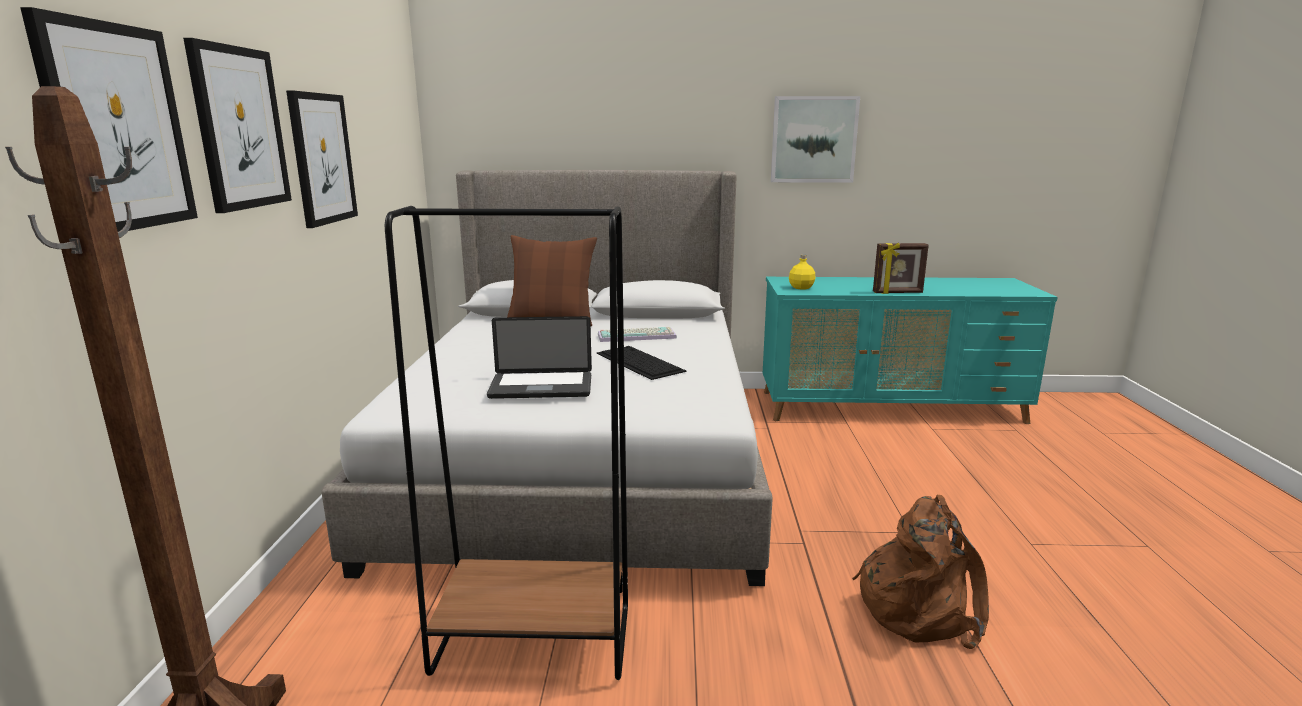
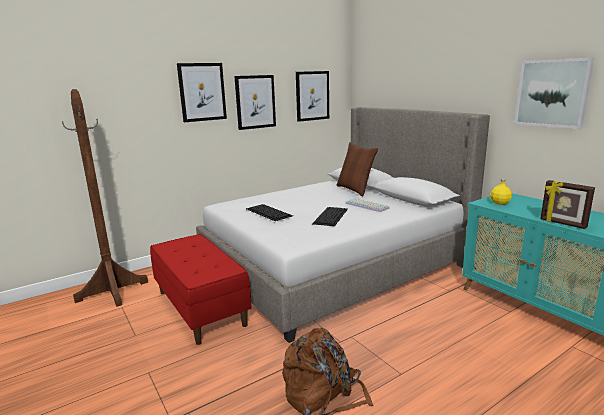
camera: 55 degrees right, 0 degrees up
(117, 128) = (141, 95): picture -> picture (312, 96)
(534, 642) = (201, 308): clothes rack -> red bench
(541, 387) = (269, 212): laptop -> keyboard

